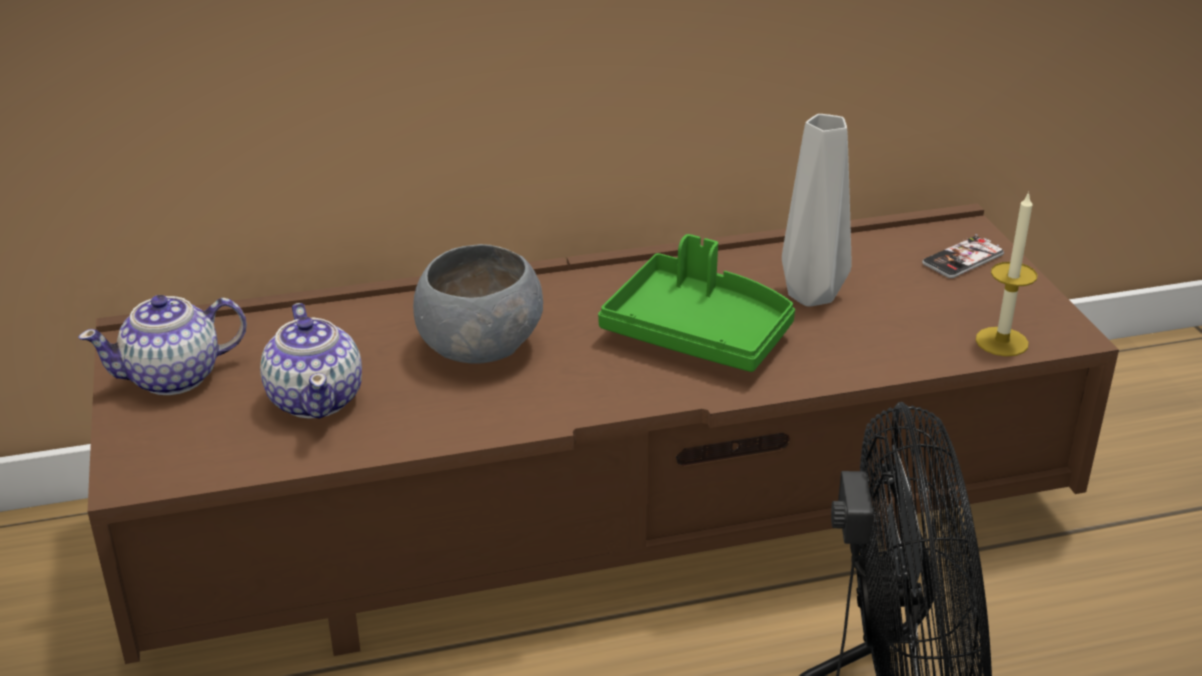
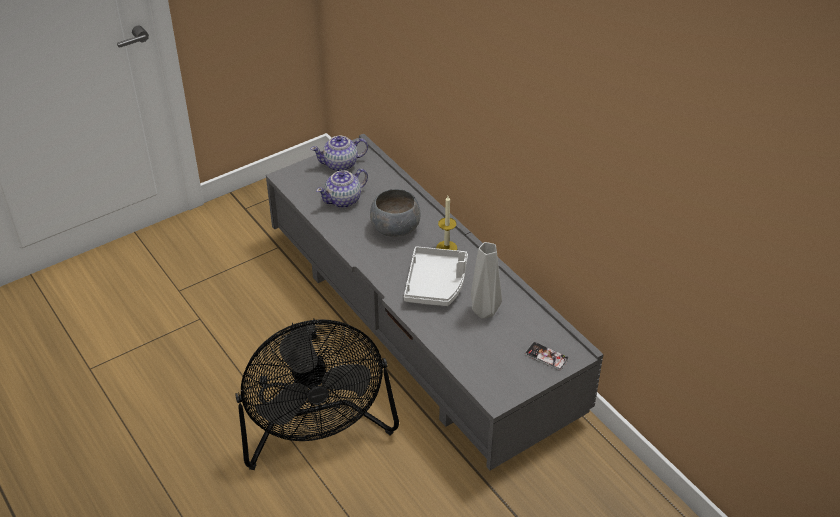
camera: 70 degrees right, 10 degrees up
(175, 377) = (341, 164): teapot -> teapot turned 60 degrees counterclockwise
(602, 513) = (422, 324): brown tv stand -> grey tv stand
(699, 333) = (436, 284): green tray -> white tray
(1001, 341) = (478, 378): candle -> candle (446, 248)

